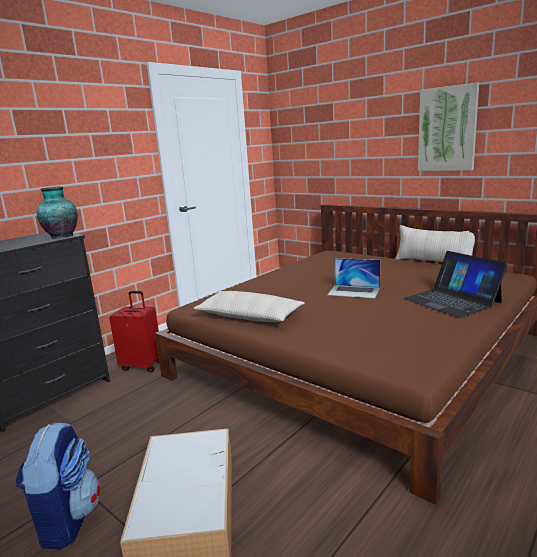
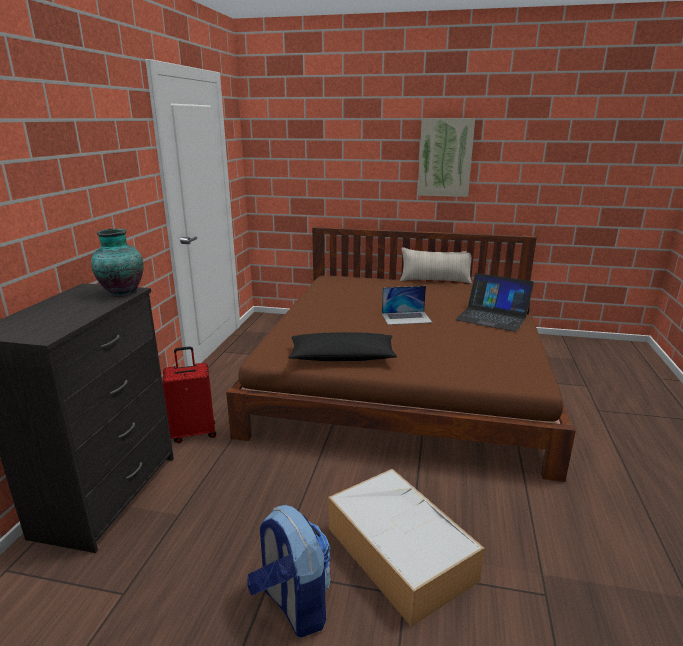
camera: 30 degrees left, 5 degrees up
(249, 316) = (342, 357): beige pillow -> black pillow

